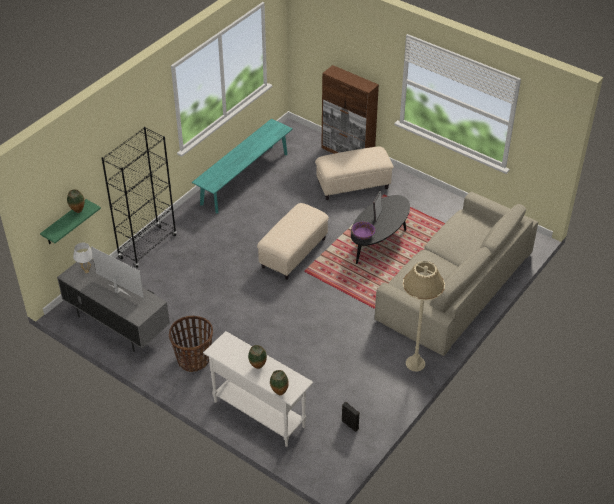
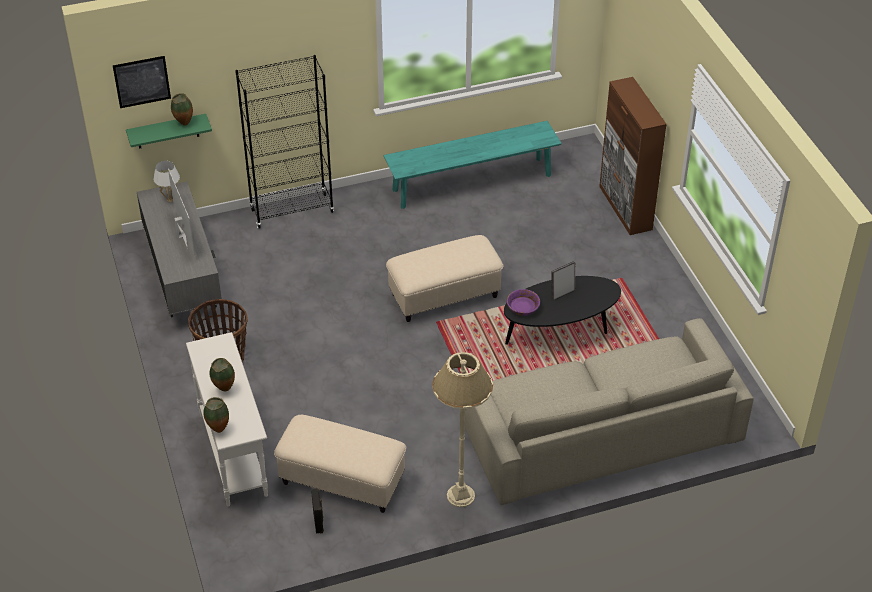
camera: 35 degrees right, 0 degrees up
(46, 191) = (142, 81): none -> picture
(353, 186) = (593, 250): beige ottoman -> beige ottoman (341, 481)

